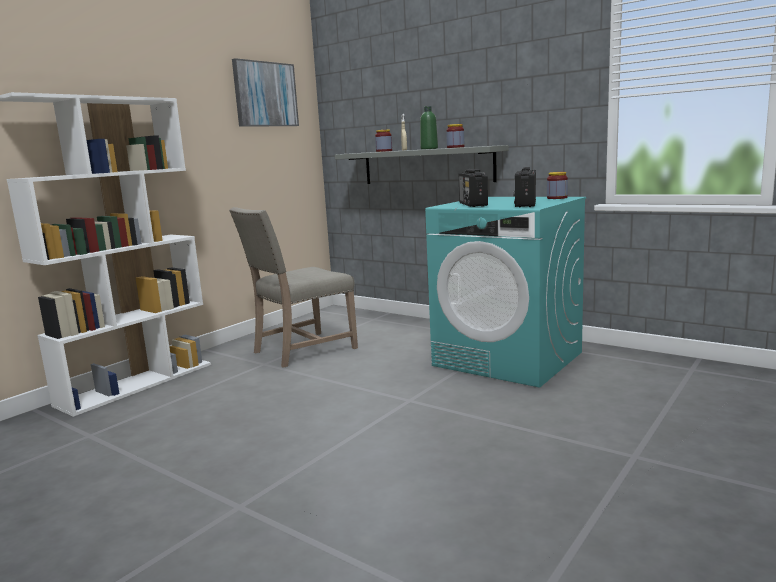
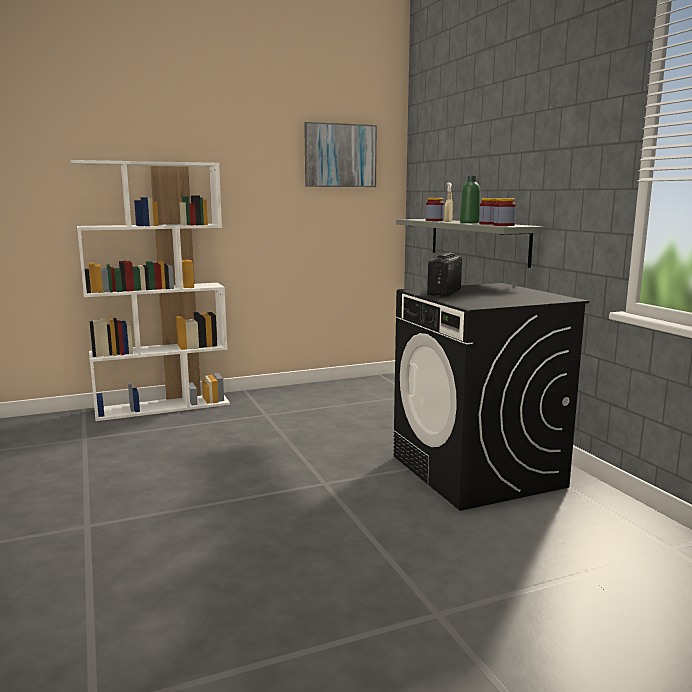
camera: 30 degrees right, 0 degrees up
(301, 350) = (310, 410): beige chair -> none
(508, 359) = (477, 471): turquoise washing machine -> black washing machine
(525, 205) = (483, 301): radio -> none
(557, 198) = (551, 297): jar -> jar (503, 225)

